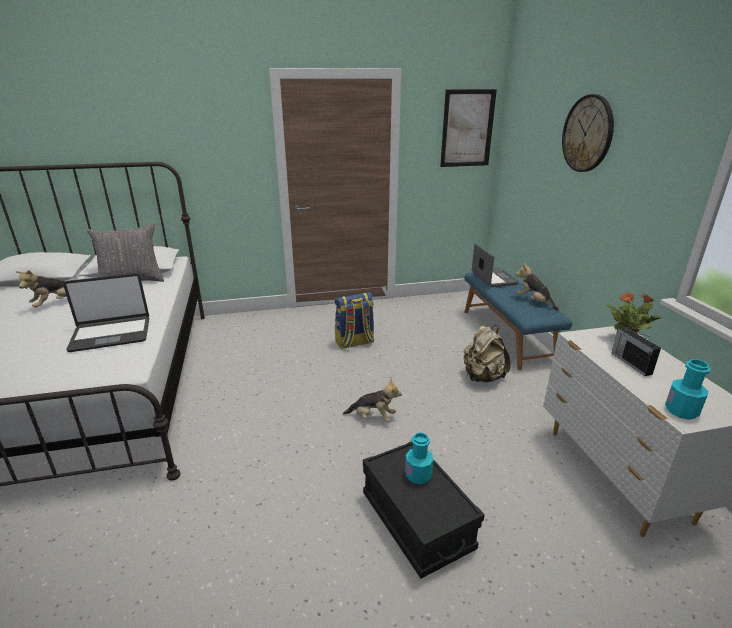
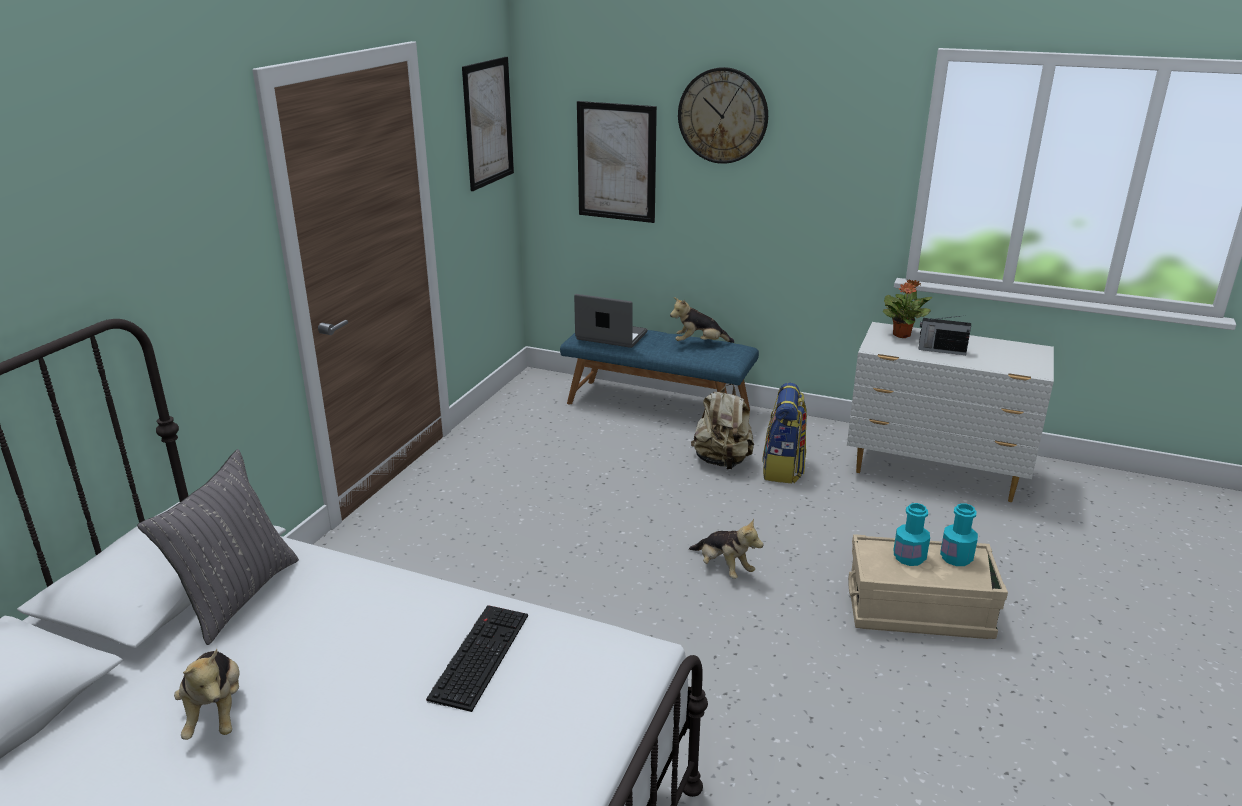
camera: 55 degrees left, 0 degrees up
(111, 334) = (479, 655): laptop -> keyboard
(354, 343) = (532, 513): backpack -> backpack (783, 469)
(373, 417) = (723, 568): plush toy -> plush toy turned 90 degrees clockwise
(416, 521) = (918, 610): black storage box -> beige storage box
(533, 164) = (616, 162): none -> picture
(681, 411) = (1024, 367): turquoise bottle -> turquoise bottle (956, 558)

